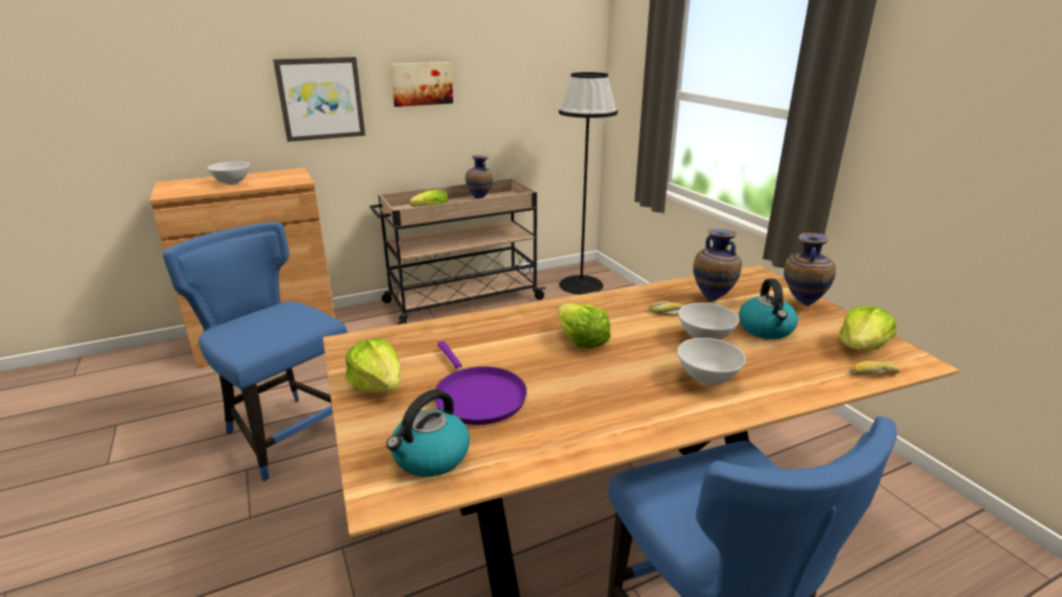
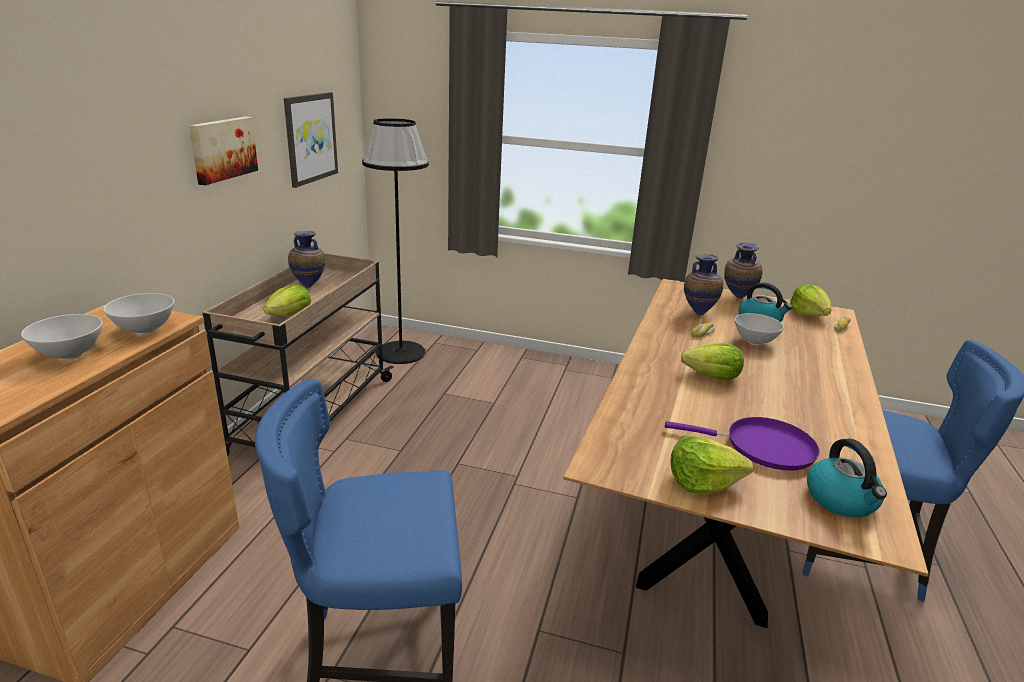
camera: 50 degrees left, 0 degrees up
(321, 99) = (115, 188): picture -> picture (310, 138)
(708, 380) = (810, 366): white bowl -> white bowl (146, 330)

